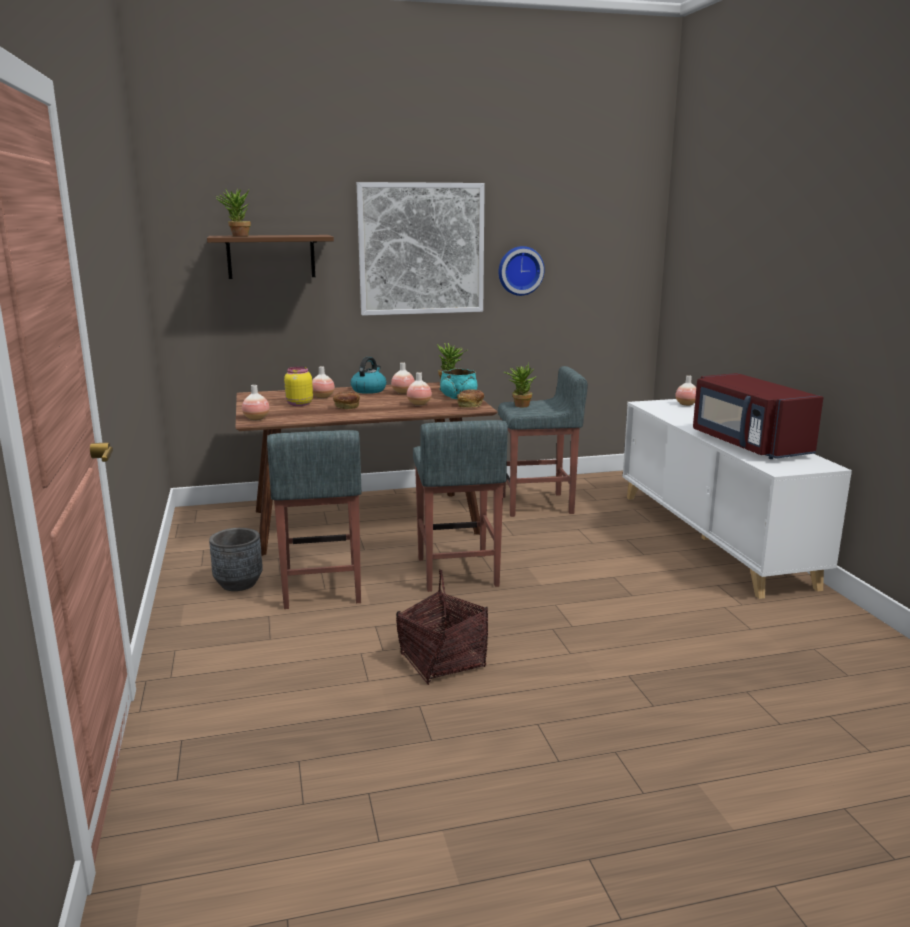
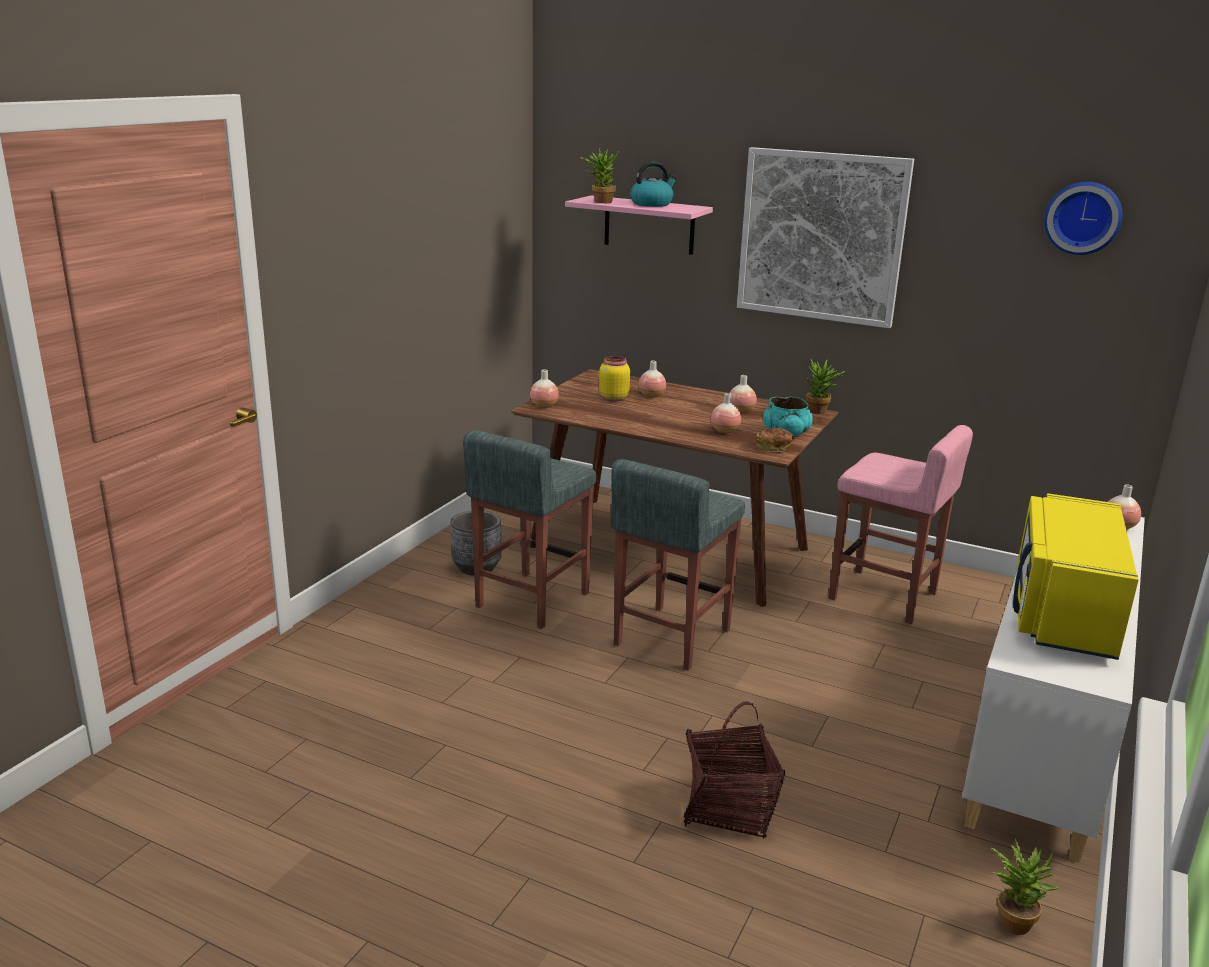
camera: 40 degrees right, 5 degrees up
(271, 256) = (649, 225): brown shelf -> pink shelf
(346, 407) = (648, 414): bread -> none
(369, 390) = (713, 398): kettle -> kettle (652, 204)
(442, 661) = (522, 716): basket -> basket (729, 808)
(519, 405) = (883, 462): potted plant -> potted plant (1013, 919)
(520, 270) = (953, 281): wall clock -> wall clock (1083, 217)
(537, 505) = (884, 597): grey stool -> pink stool
(747, 444) = (1062, 612): red microwave -> yellow microwave

